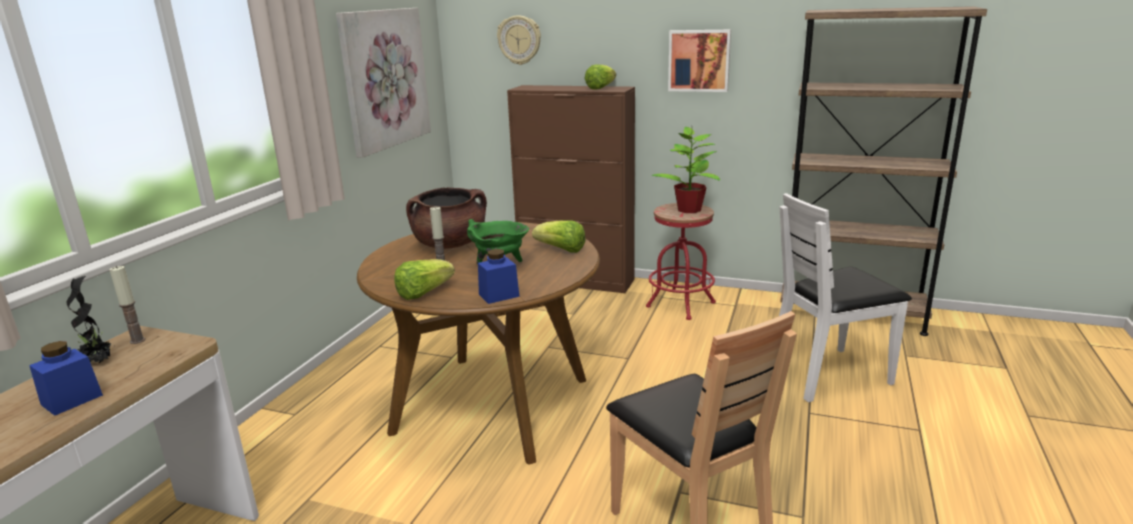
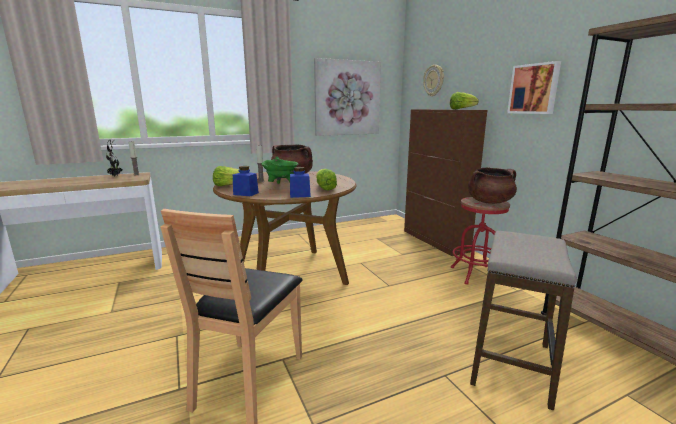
camera: 45 degrees right, 5 degrees down
(72, 400) = (83, 181): blue jar -> blue jar (300, 195)
(688, 210) = (490, 202): potted plant -> brown cooking pot
(828, 375) = (510, 364): white chair -> stool

